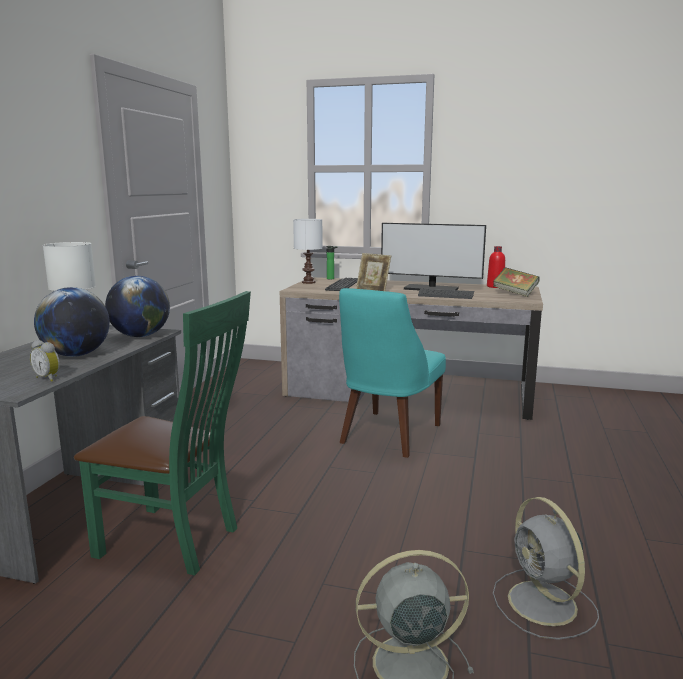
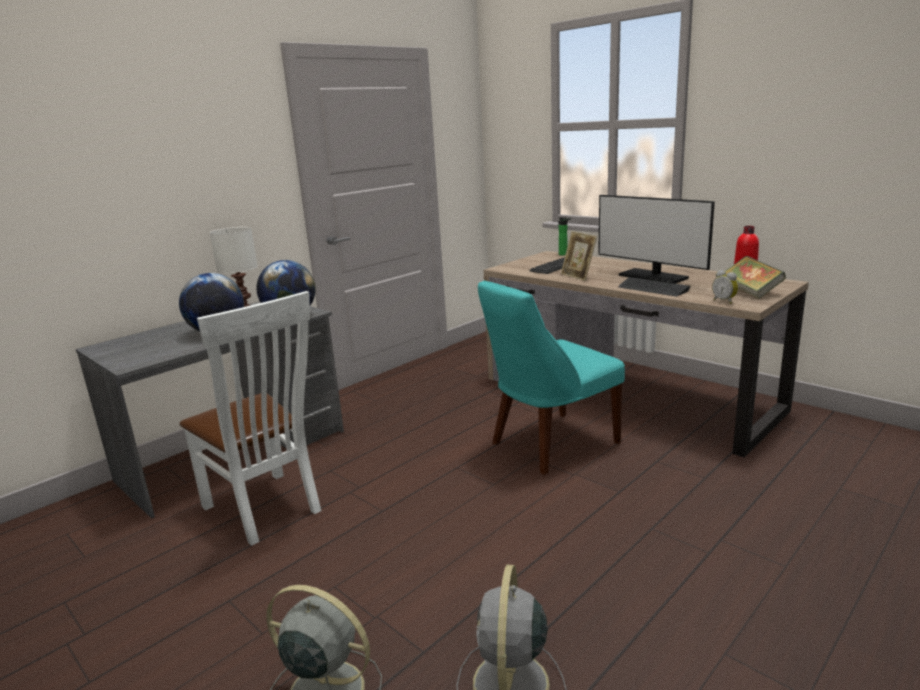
camera: 30 degrees right, 5 degrees up
(48, 378) = (166, 354): alarm clock -> alarm clock (725, 301)
(176, 541) = (267, 510): green chair -> white chair
(309, 282) = (531, 259): white table lamp -> none

